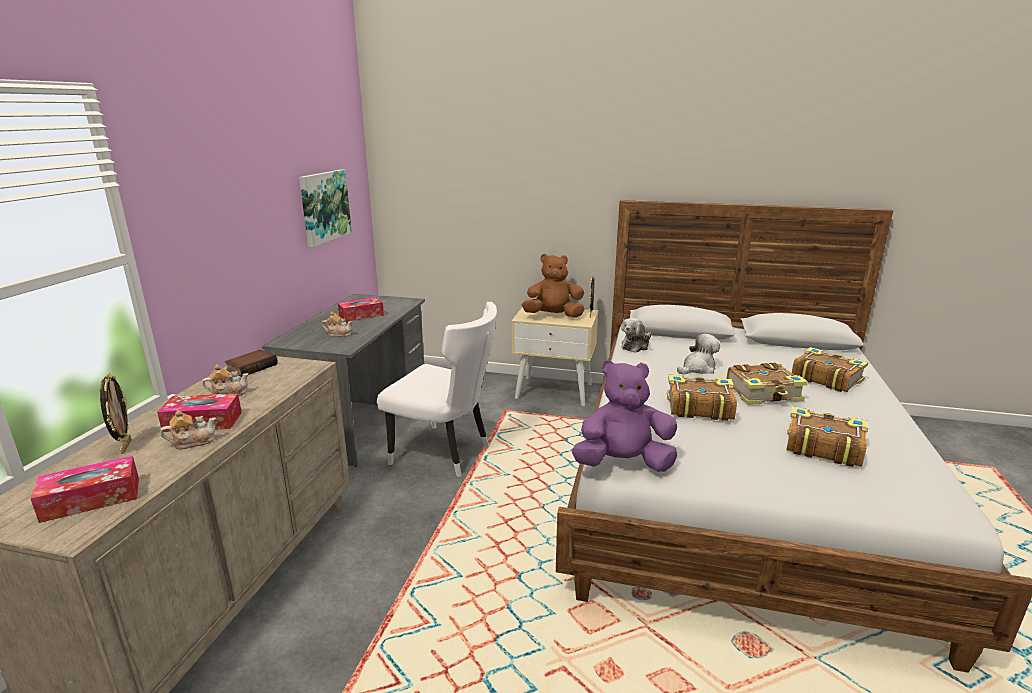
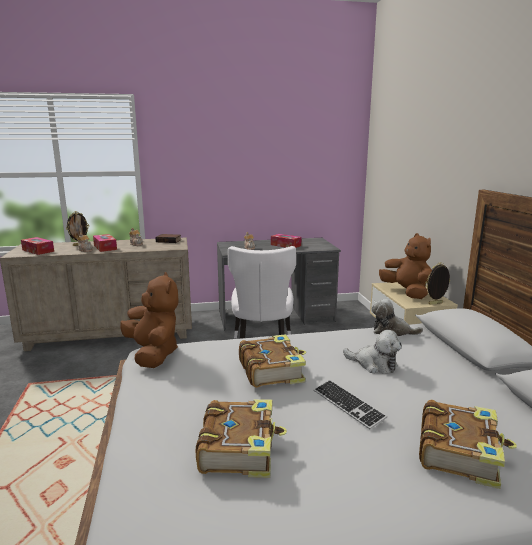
camera: 65 degrees right, 5 degrees down
(324, 206) = (302, 172): picture -> none
(623, 463) = (153, 354): purple plush toy -> brown plush toy
(764, 393) = (348, 405): book -> keyboard

